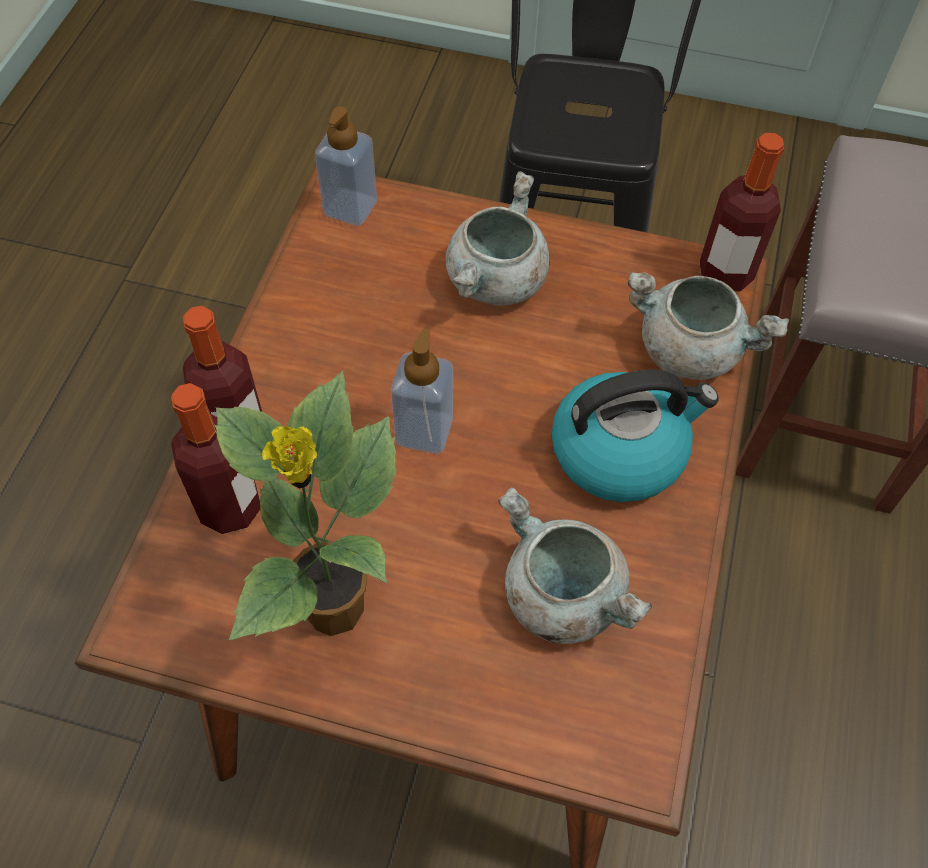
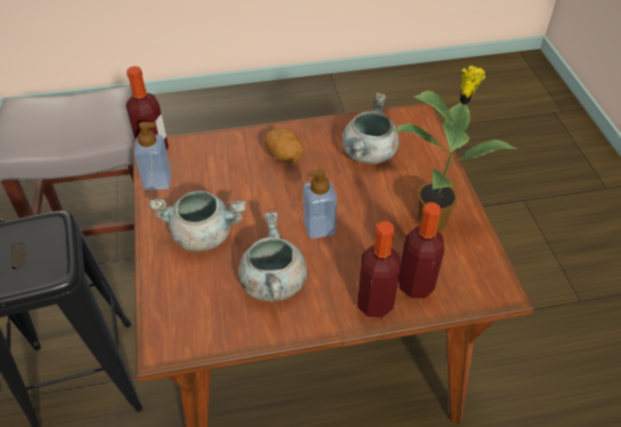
camera: 115 degrees left, 10 degrees down
(350, 208) = (174, 331): soap dispenser -> soap dispenser (157, 181)
(620, 451) = (285, 156): kettle -> potato
(690, 349) = (211, 149): grey cooking pot -> grey cooking pot (272, 282)

